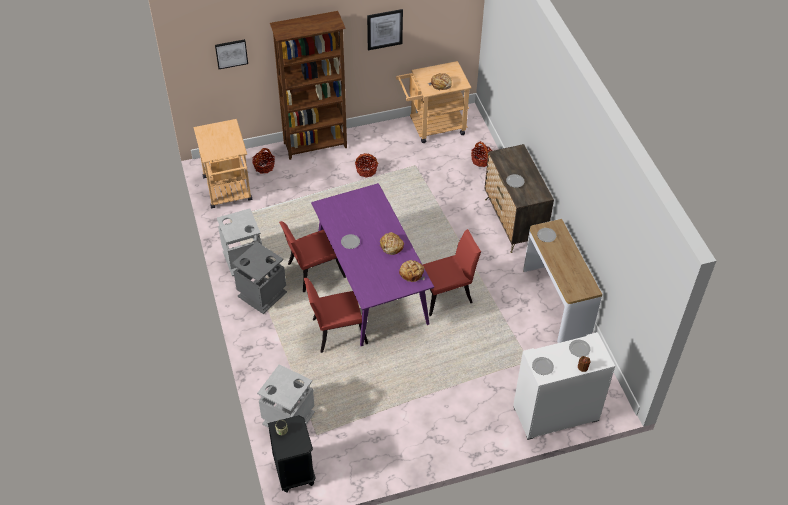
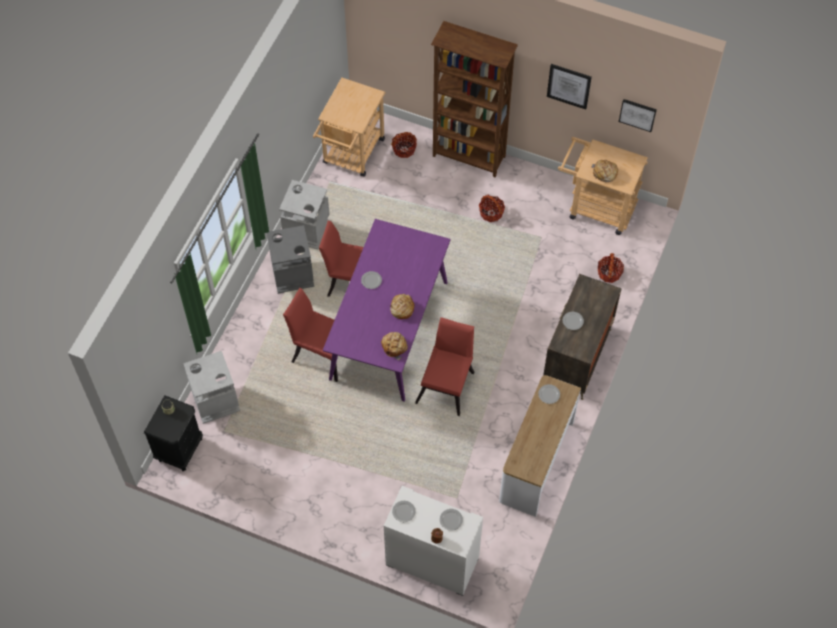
camera: 40 degrees right, 10 degrees up
(231, 53) = (401, 28): picture -> picture (637, 114)
(447, 293) = (447, 384): red chair -> red chair turned 90 degrees counterclockwise

